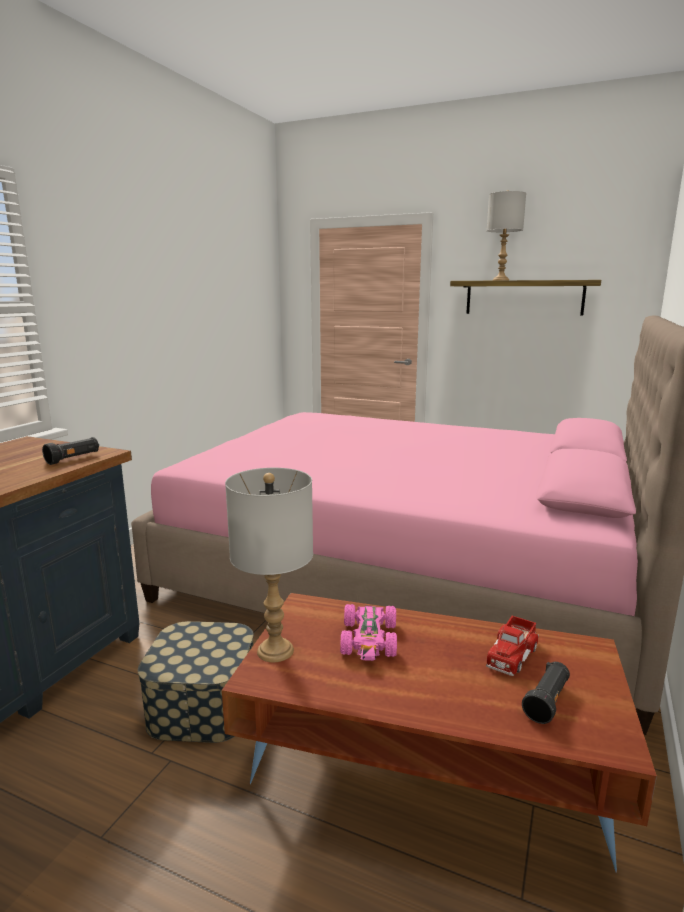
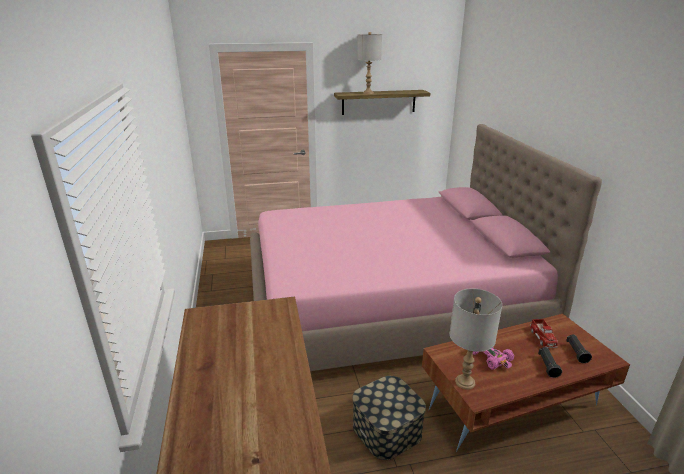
camera: 35 degrees left, 10 degrees up
(73, 459) = (278, 318): black flashlight -> black flashlight (547, 366)

